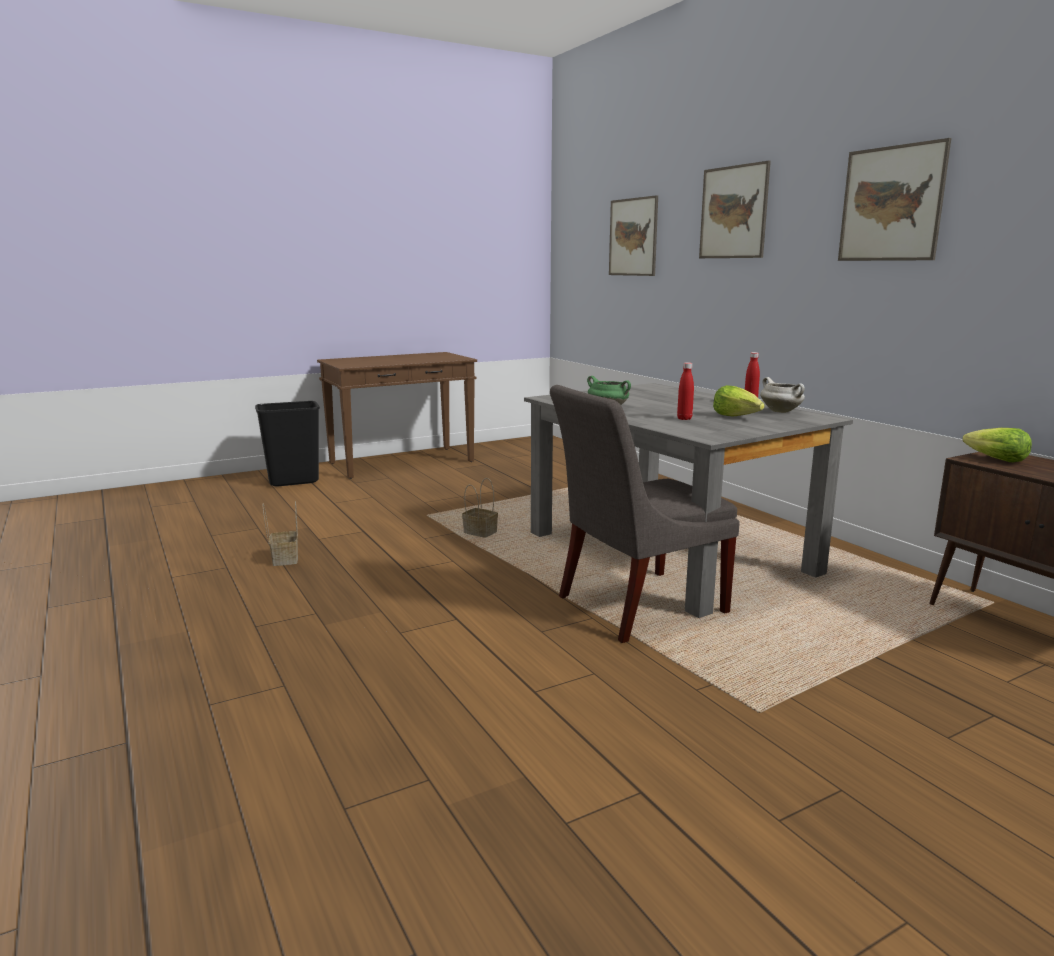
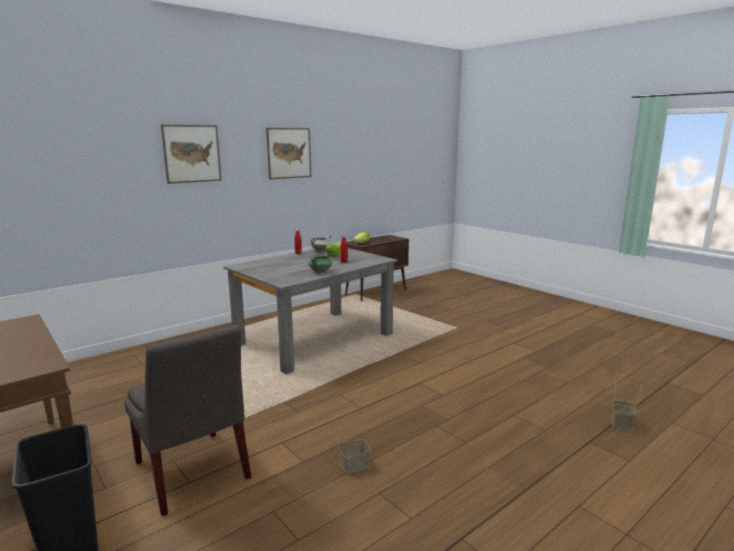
camera: 100 degrees left, 0 degrees up
(479, 533) = (286, 392): basket -> basket (622, 423)
(633, 237) = (77, 170): picture -> none
(634, 606) = (384, 345): grey chair -> grey chair (192, 473)

